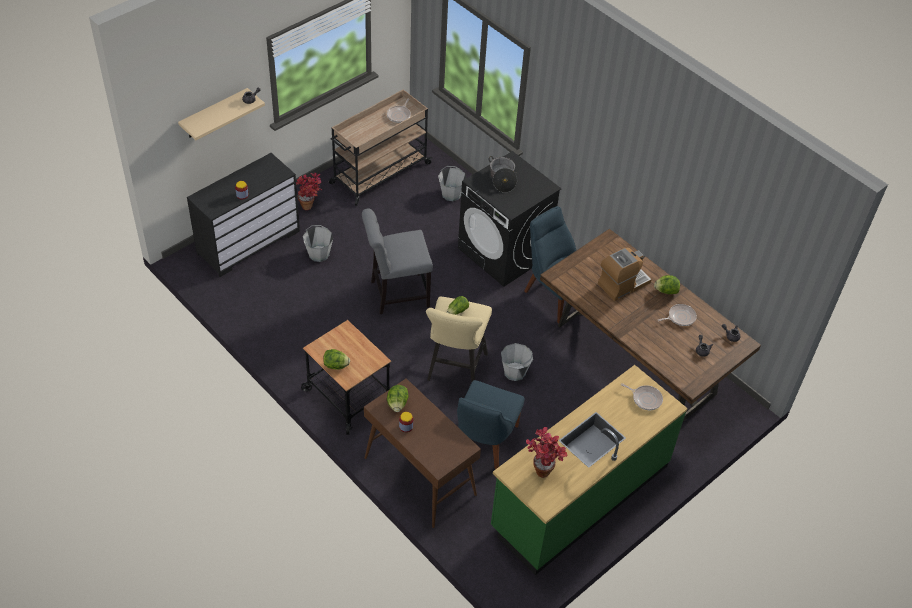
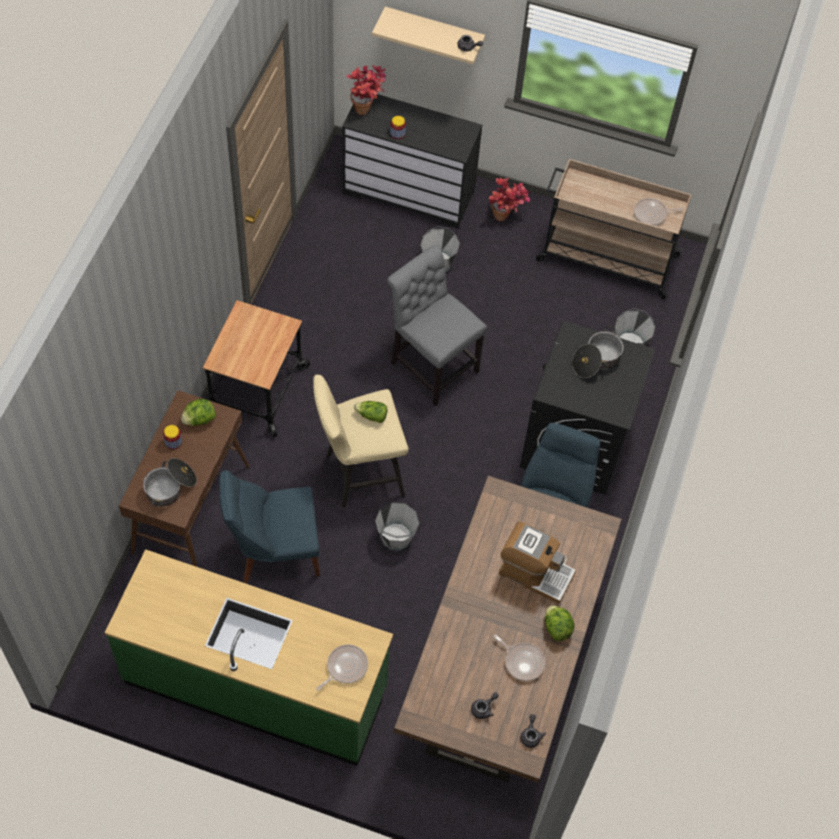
camera: 60 degrees right, 10 degrees up
(336, 365) = (230, 341): lettuce -> none
(443, 443) = (170, 487): none -> cooking pot
(542, 467) = (177, 597): potted plant -> potted plant (367, 108)
(645, 398) = (345, 667): frying pan -> frying pan turned 135 degrees counterclockwise

